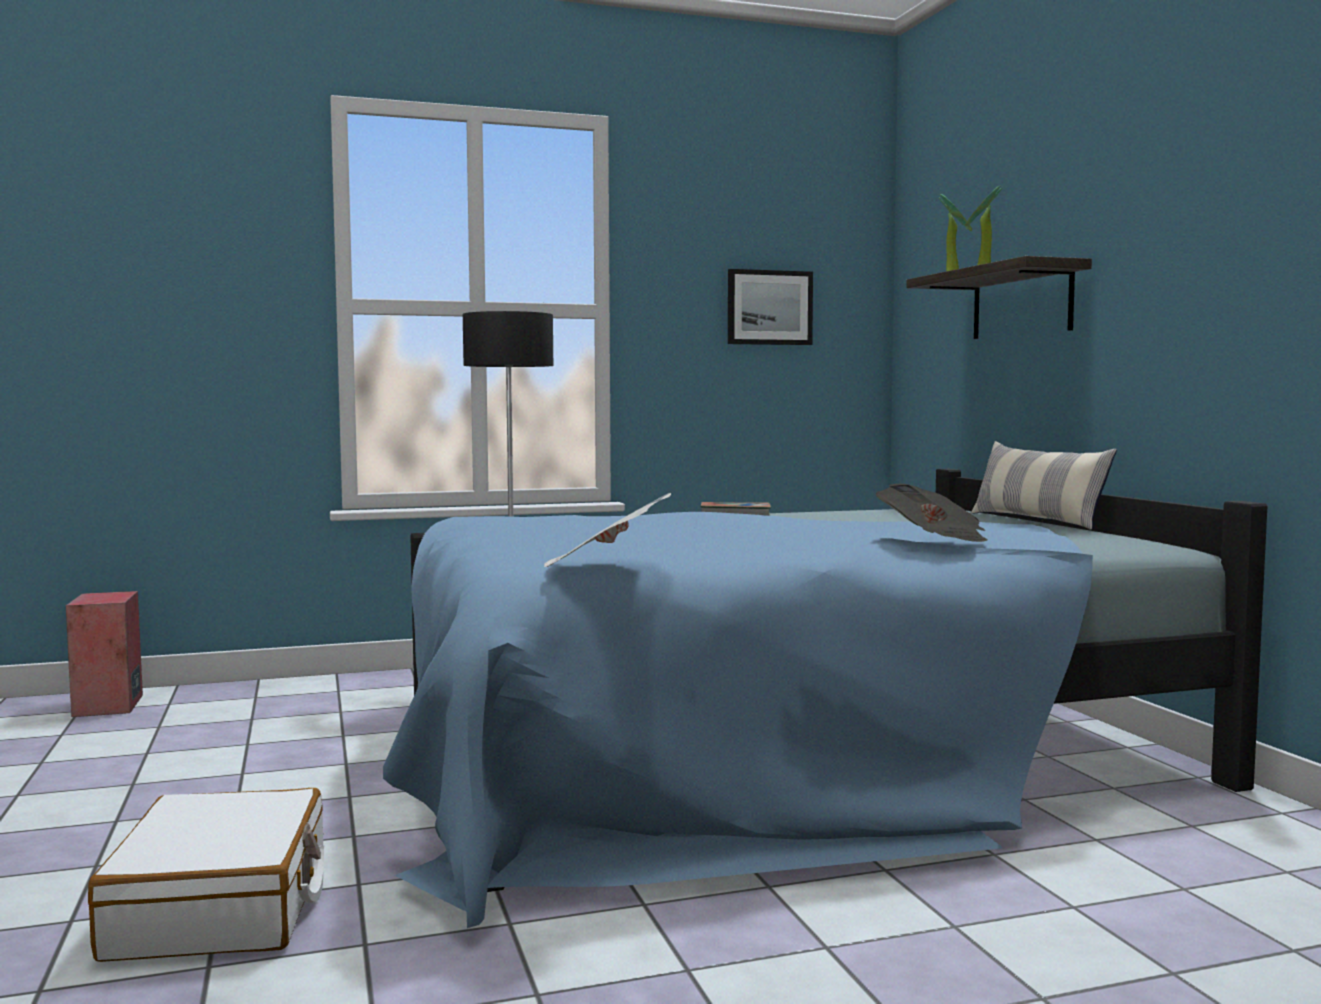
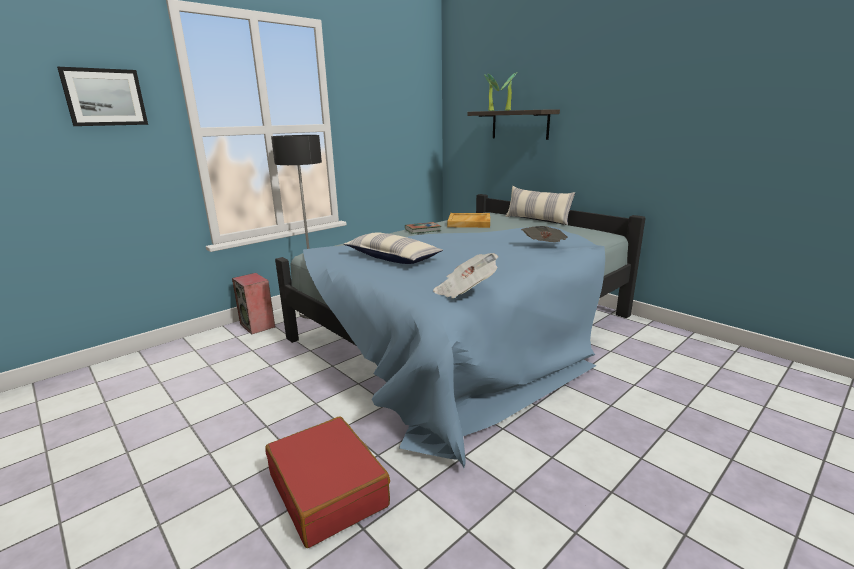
camera: 25 degrees left, 15 degrees up
(109, 706) = (112, 374): speaker -> speaker (258, 325)
(222, 906) = (328, 490): white suitcase -> red suitcase
(577, 532) = (392, 258): none -> pillow
(769, 307) = (396, 121): picture -> picture (105, 97)
(862, 514) = (469, 222): none -> beige tray

